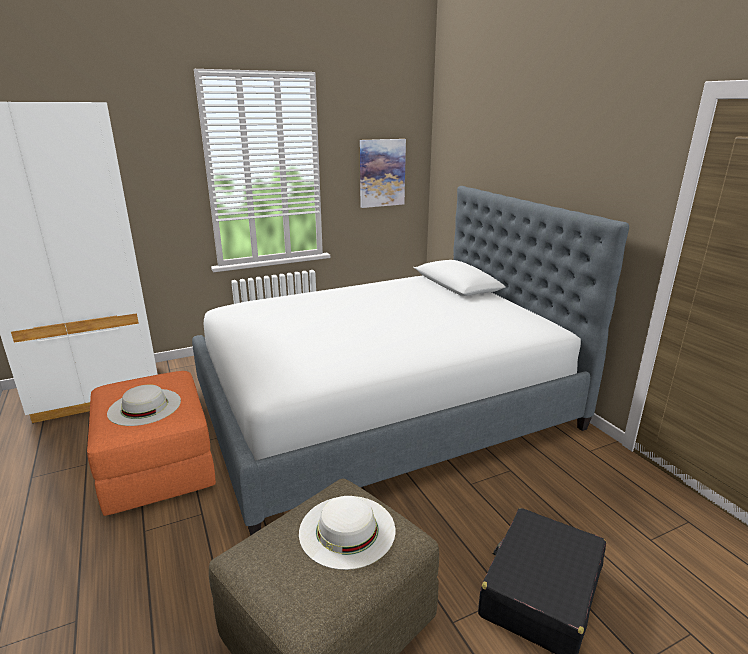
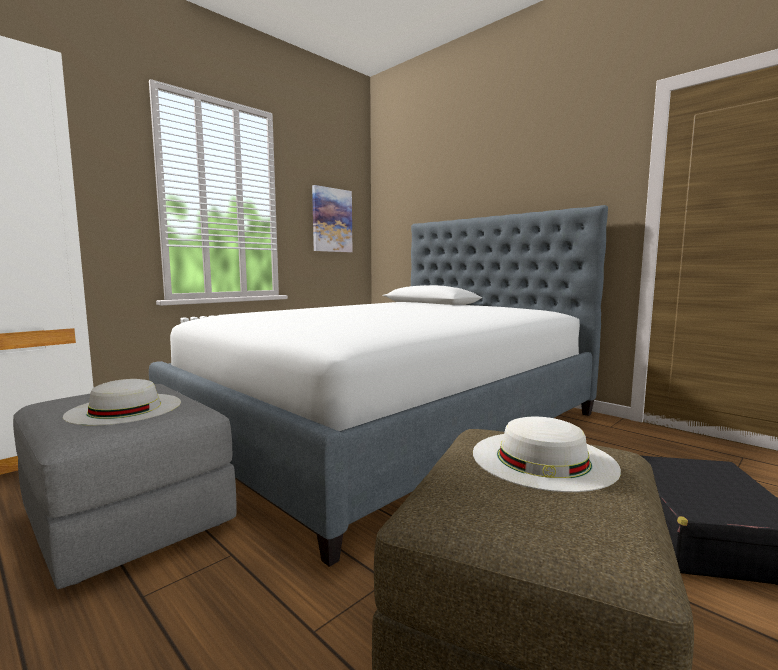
camera: 20 degrees left, 15 degrees down
(158, 467) = (129, 519): orange ottoman -> grey ottoman

